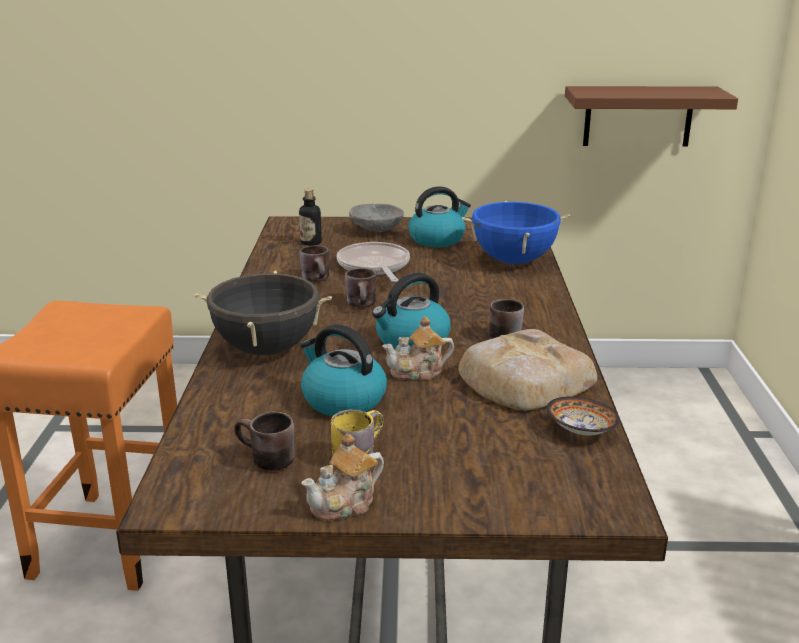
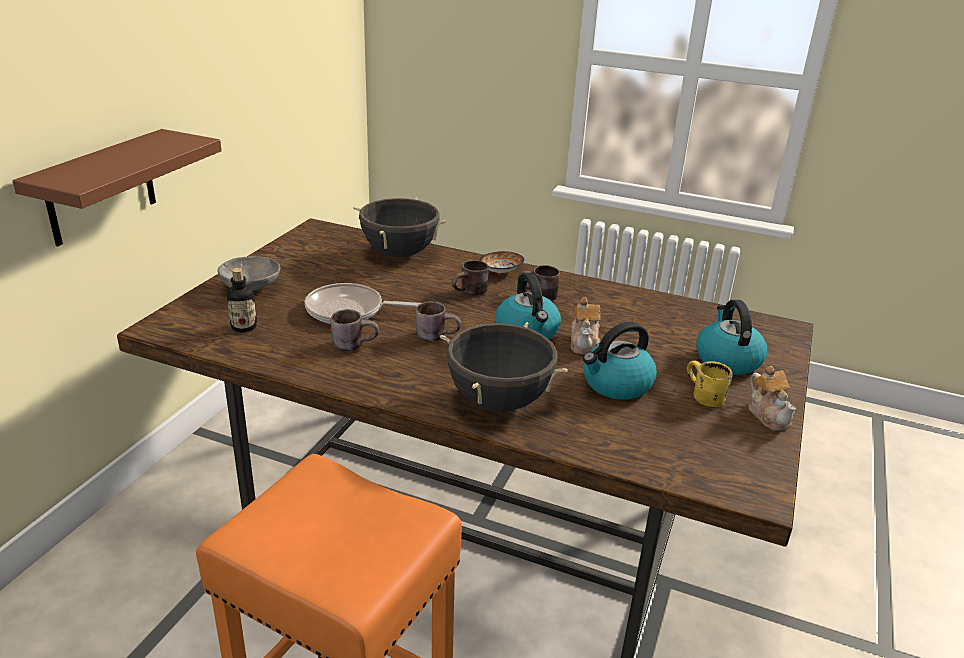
camera: 70 degrees left, 5 degrees up
(264, 460) = (701, 438): brown mug -> brown mug (471, 293)
(437, 239) = (313, 268): kettle -> kettle (727, 359)
(514, 261) = (400, 253): blue cooking pot -> black cooking pot
(523, 380) = (617, 309): bread -> none
(580, 430) = (694, 311): bowl -> bowl (500, 271)
(638, 116) = (308, 103): brown shelf -> brown shelf (101, 188)

